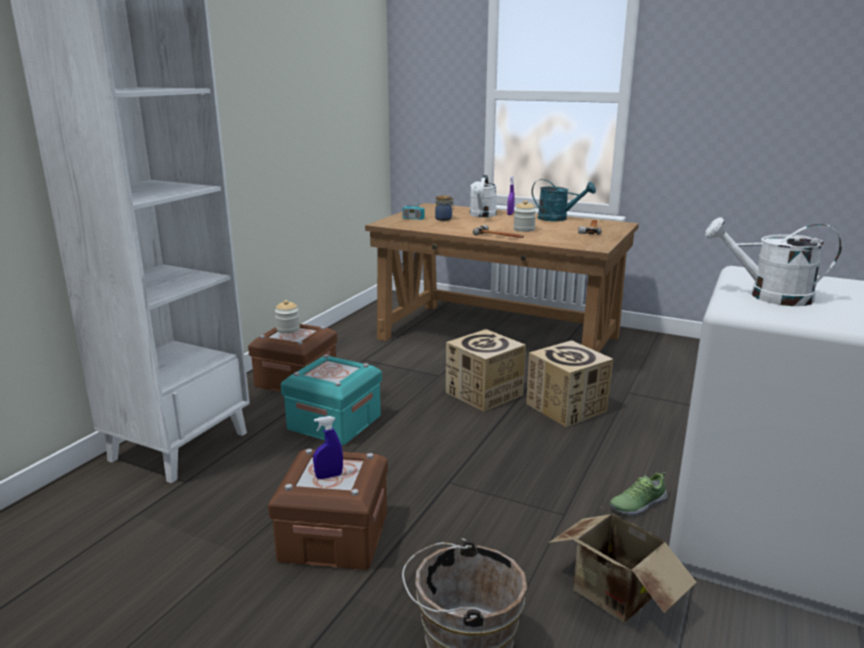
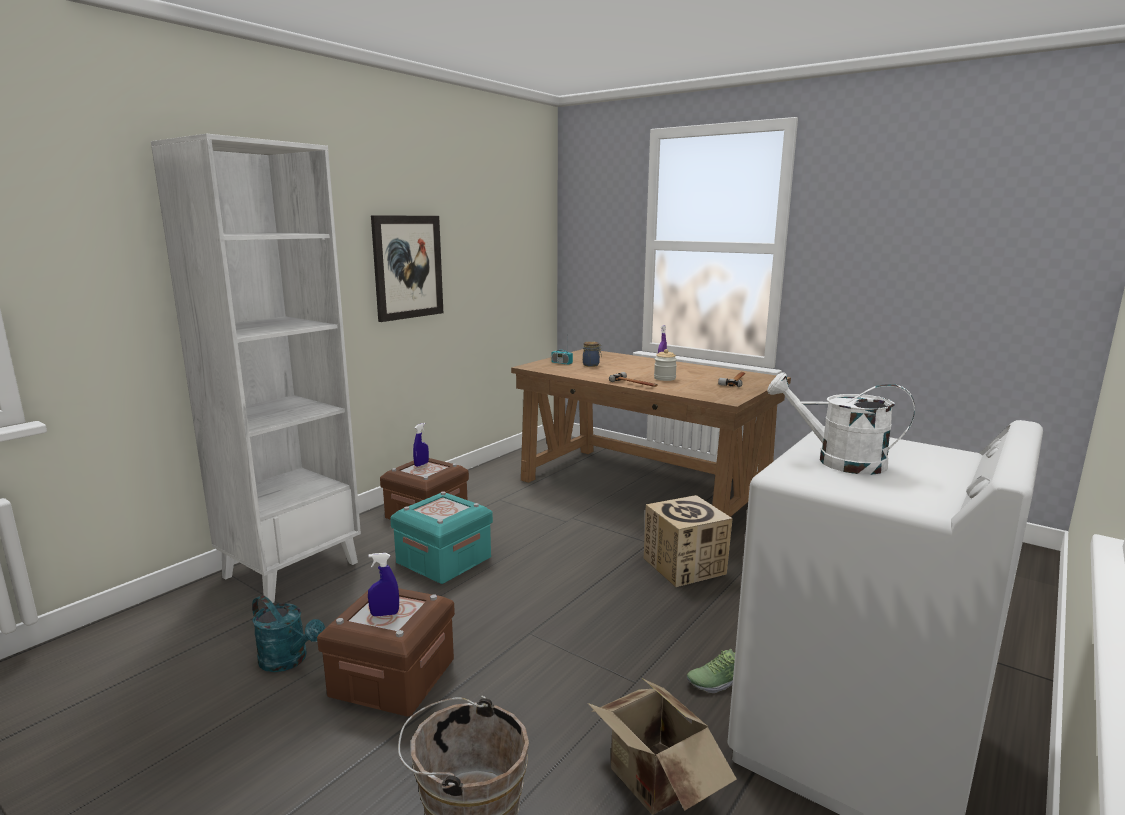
camera: 10 degrees right, 5 degrees down
(257, 122) = (407, 267): none -> picture
(288, 329) = (421, 464): jar -> blue spray bottle
(482, 215) = (632, 363): white watering can -> none
(484, 394) = (604, 544): cardboard box -> none
(558, 219) = (707, 369): turquoise watering can -> turquoise watering can (289, 661)

